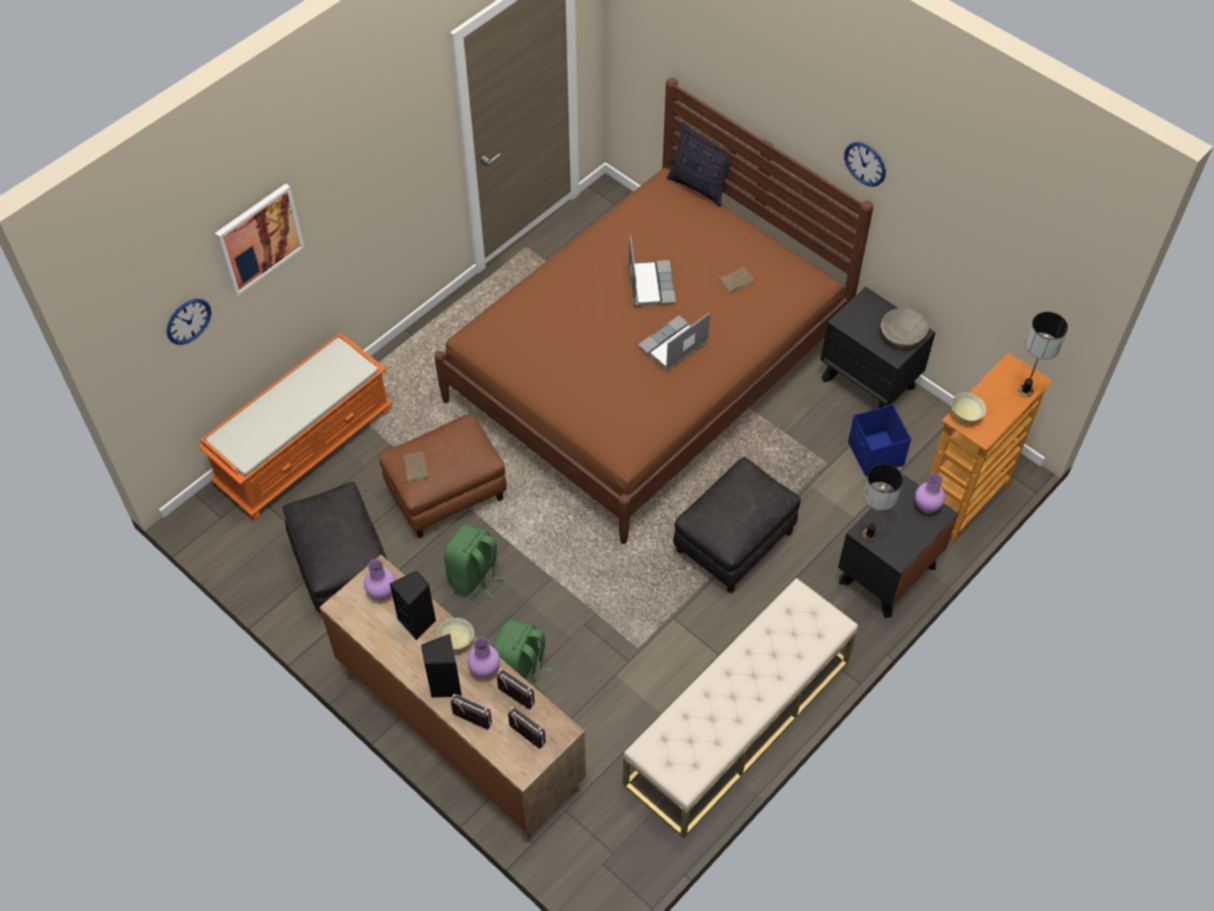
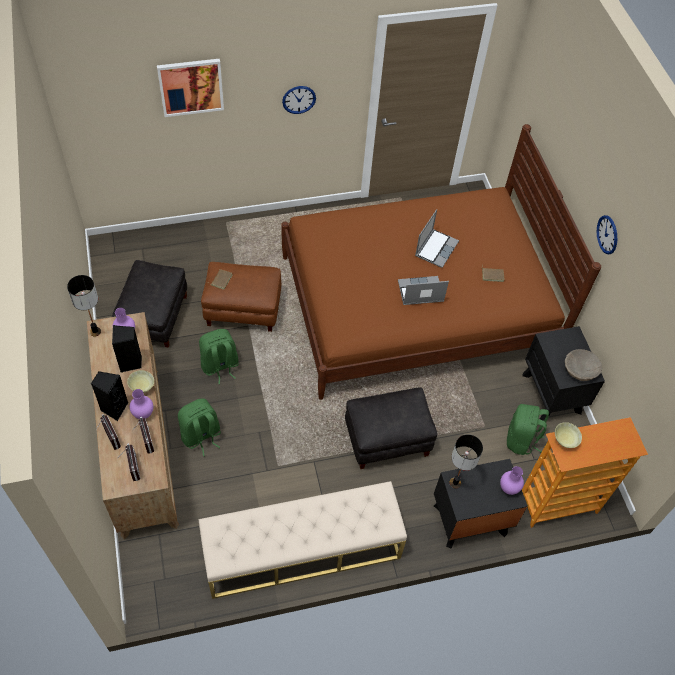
camera: 30 degrees right, 0 degrees up
(188, 321) = (125, 116): wall clock -> wall clock (299, 99)
(305, 446) = (189, 240): orange bench -> none
(699, 187) = (515, 208): pillow -> none
(875, 454) = (521, 440): blue storage box -> green backpack
(1025, 391) = (622, 449): table lamp -> table lamp (95, 331)

